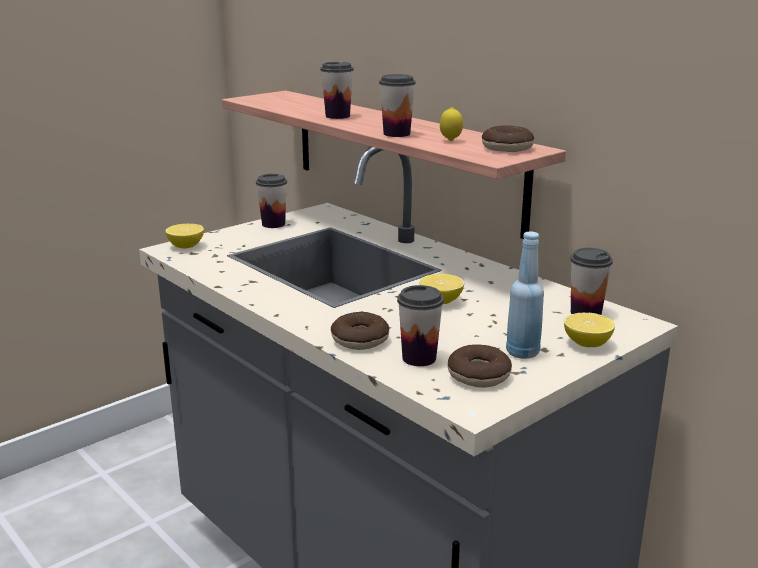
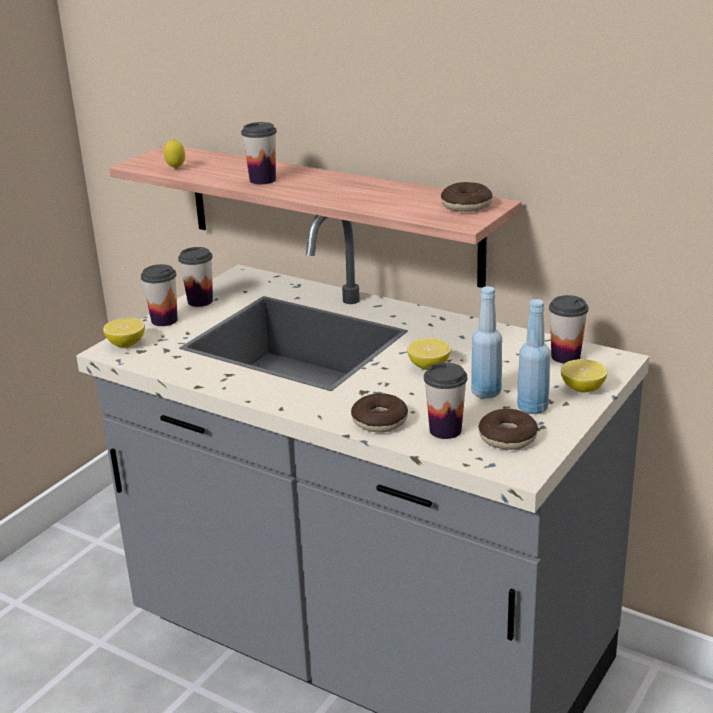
camera: 15 degrees left, 5 degrees up
(396, 134) = (345, 199): cup -> cup (164, 320)
(450, 141) = (406, 202): lemon -> lemon (176, 168)
(483, 332) = (486, 392): none -> blue bottle

